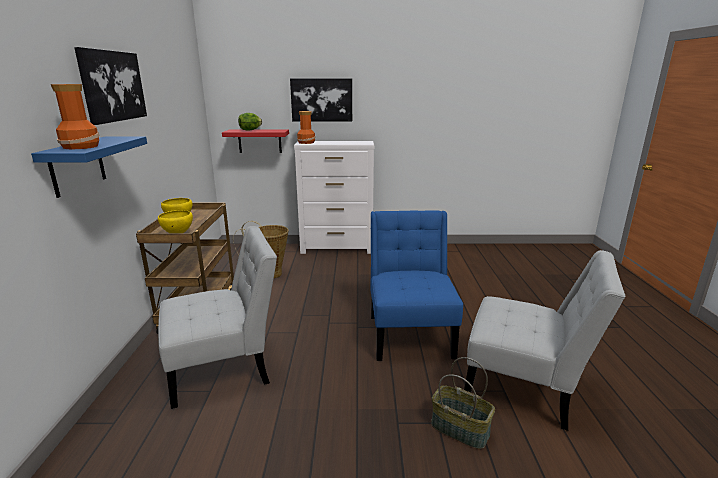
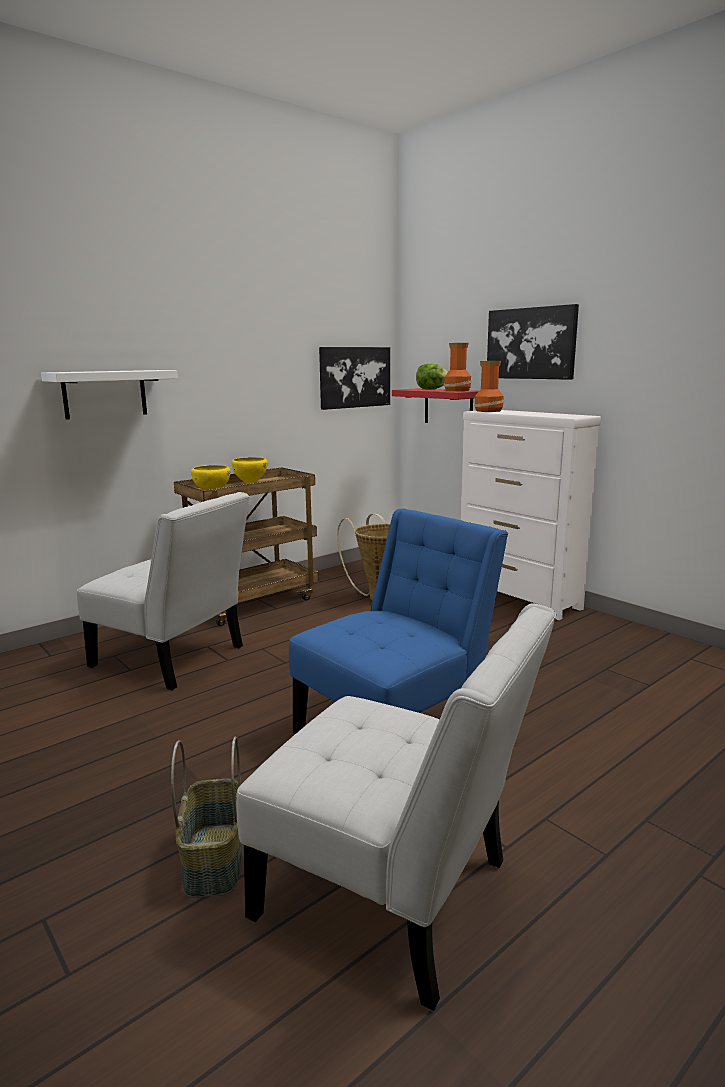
camera: 50 degrees right, 5 degrees down
(77, 166) = (105, 394): blue shelf -> white shelf
(81, 147) = (85, 371): vase -> vase (458, 390)
(112, 86) = (185, 318): picture -> picture (354, 377)
(525, 388) = (395, 896): white chair -> white chair turned 45 degrees counterclockwise

